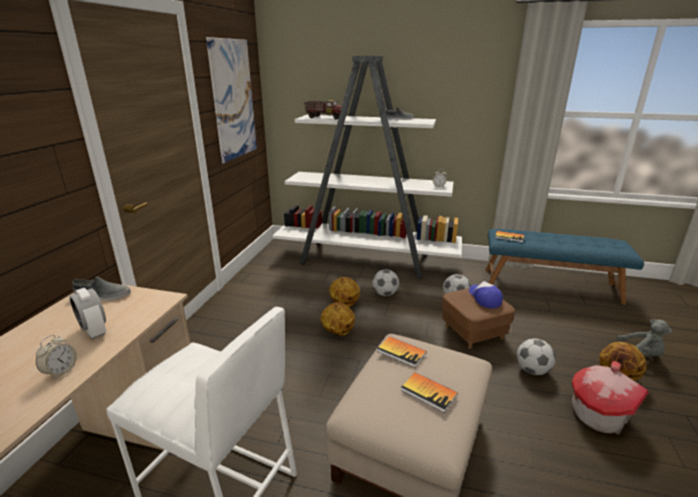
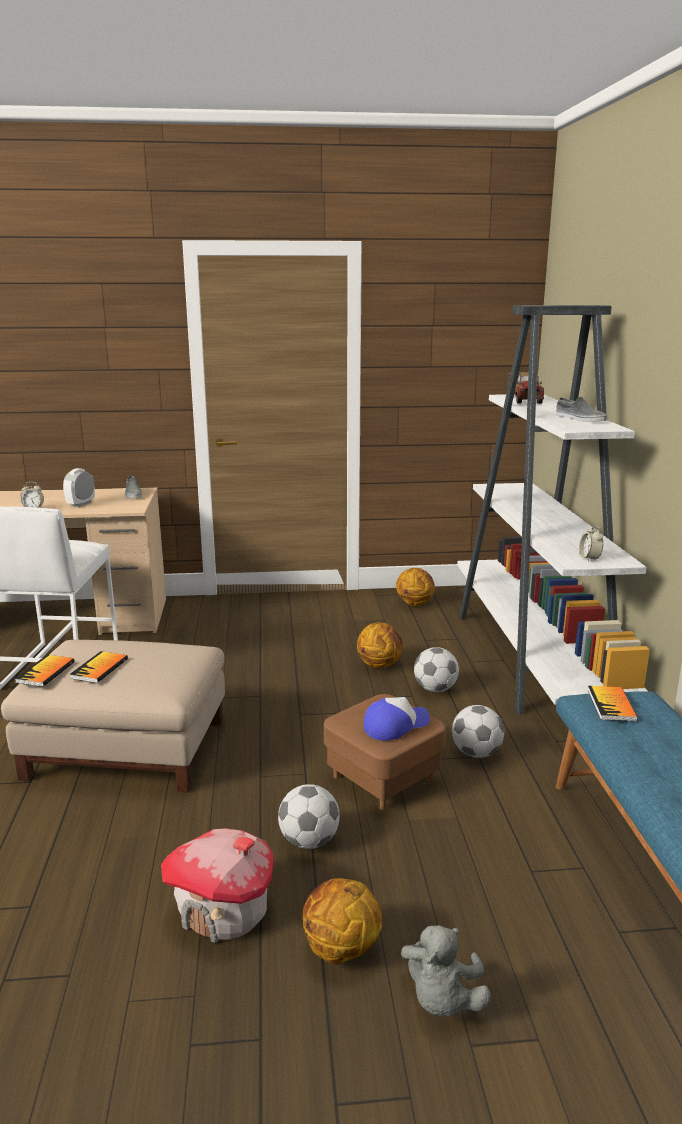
camera: 70 degrees right, 5 degrees down
(233, 100) = (447, 358): picture -> none
(337, 332) = (309, 672): basketball -> basketball (415, 603)
(401, 352) = (167, 649): book -> book (45, 672)

